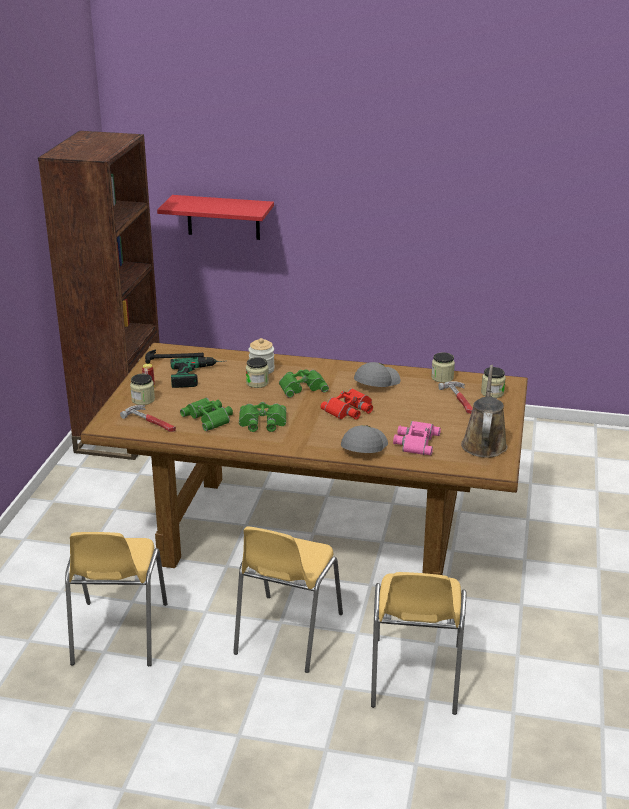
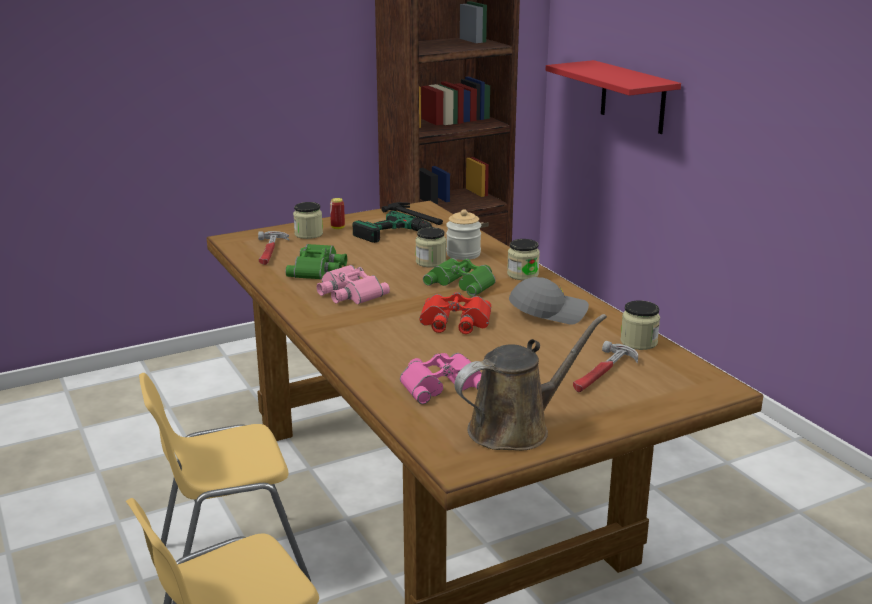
camera: 50 degrees right, 5 degrees down
(118, 634) = (131, 465): yellow chair -> none
(262, 422) = (348, 293): green binoculars -> pink binoculars
(363, 447) = (378, 358): grey cap -> none
(492, 393) = (665, 386): jar -> jar (522, 274)

